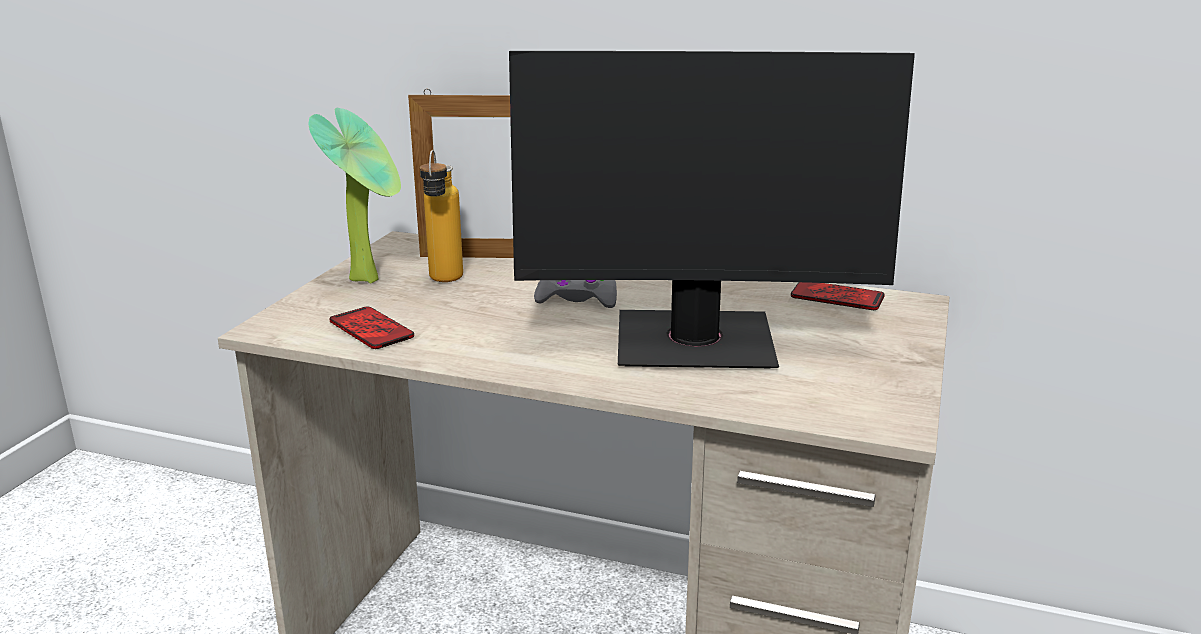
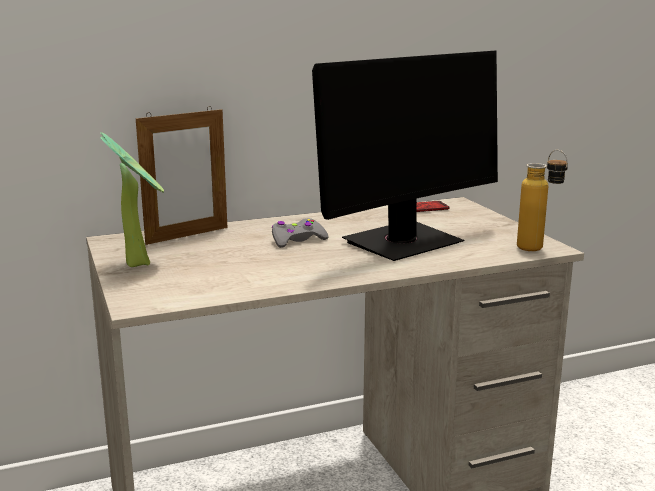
camera: 40 degrees left, 5 degrees down
(371, 329) = (212, 286): phone -> none
(444, 282) = (197, 252): bottle -> bottle (538, 250)

